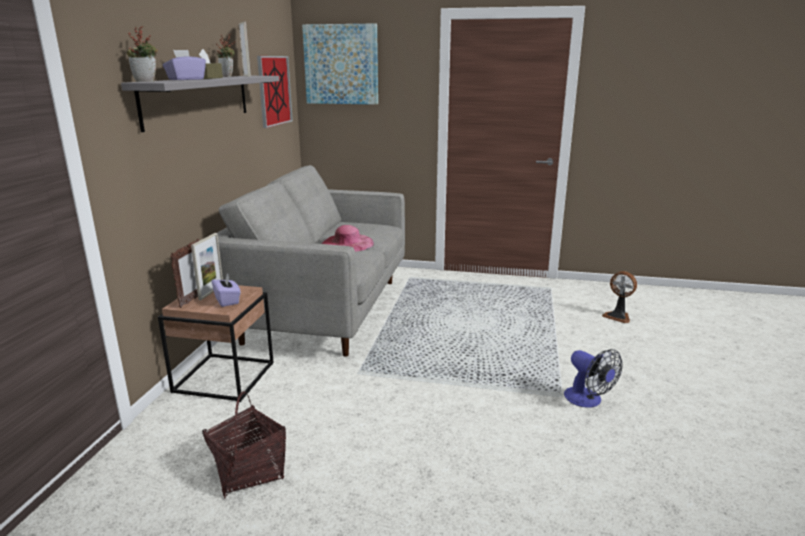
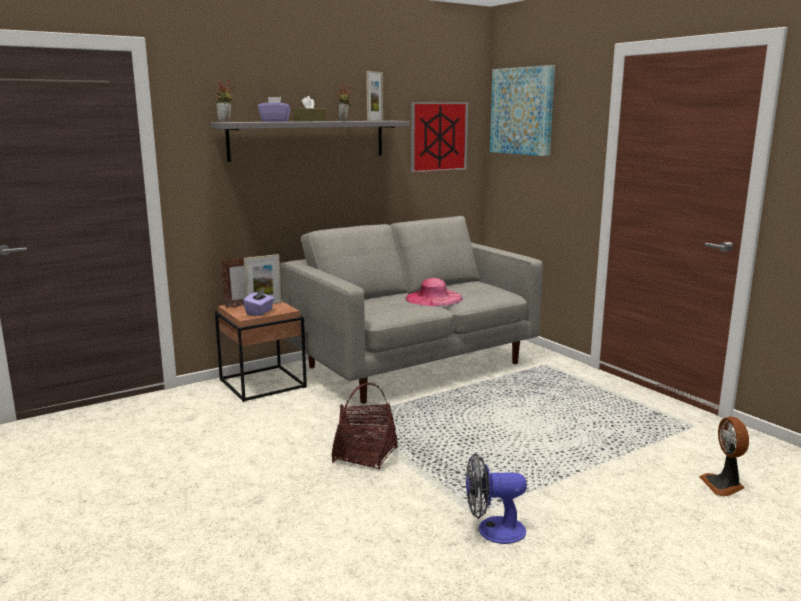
camera: 45 degrees right, 5 degrees down
(249, 471) = (175, 441): basket -> basket (365, 455)
(588, 400) = (492, 530): fan -> fan turned 75 degrees clockwise

